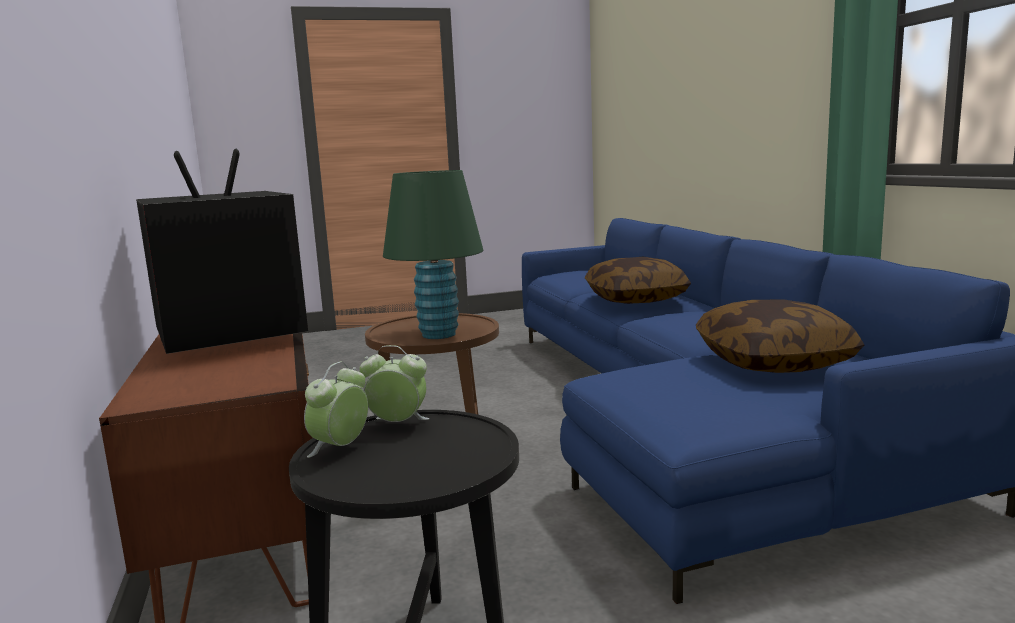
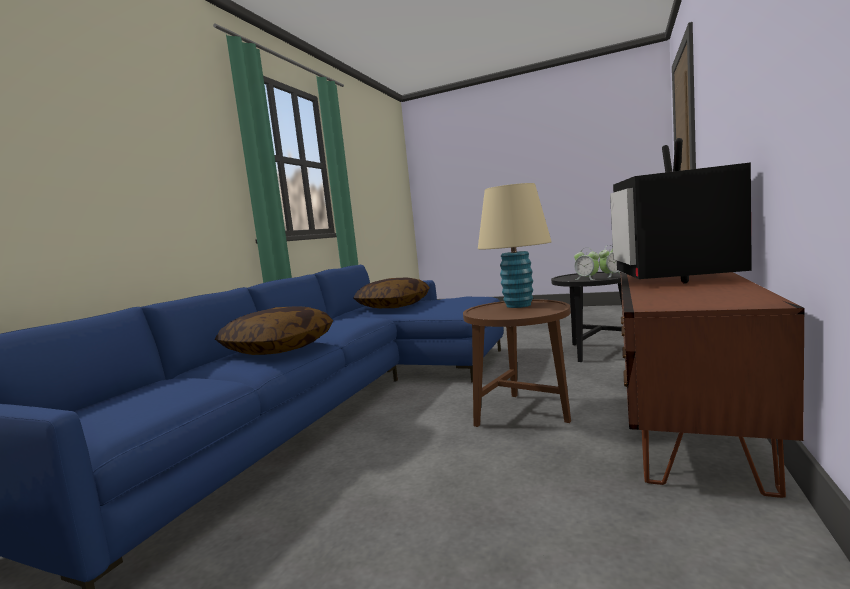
camera: 140 degrees left, 5 degrees down
(228, 340) = (677, 278): television -> television turned 90 degrees clockwise
(439, 334) = (518, 305): green table lamp -> beige table lamp

